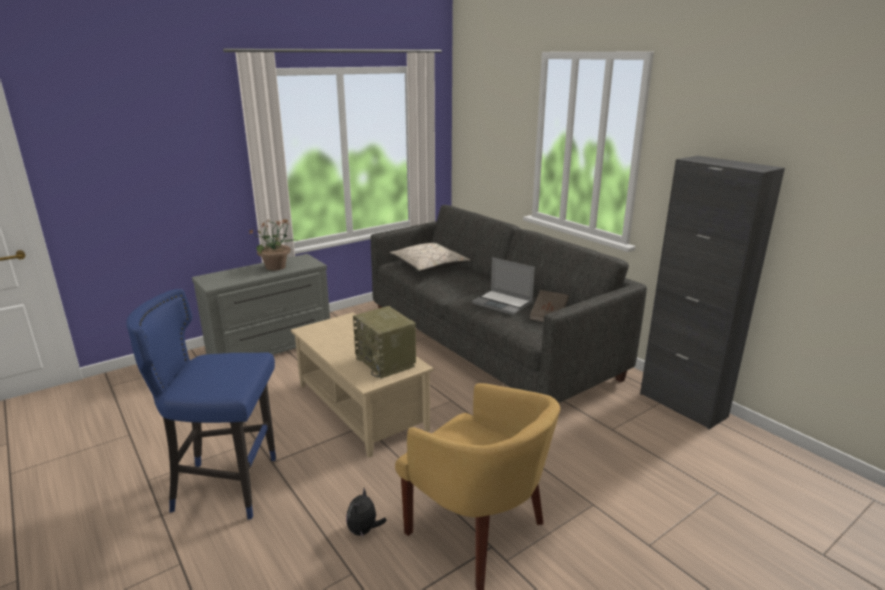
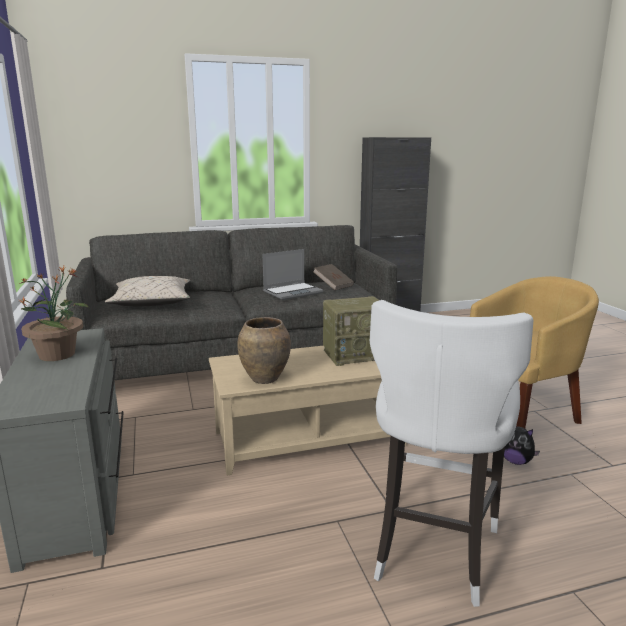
camera: 70 degrees left, 5 degrees down
(227, 486) = (432, 549): blue stool -> white stool
(320, 337) = (264, 378): none -> brown vase

